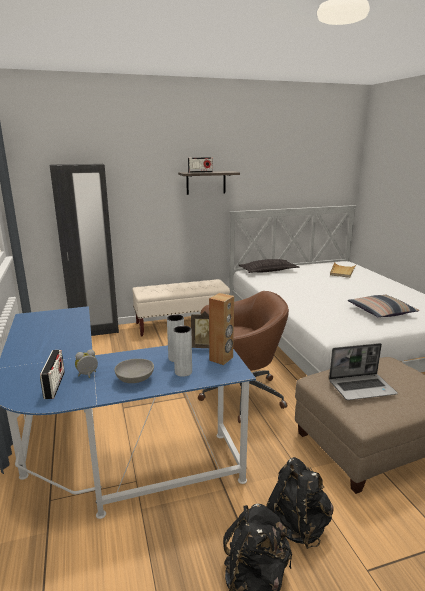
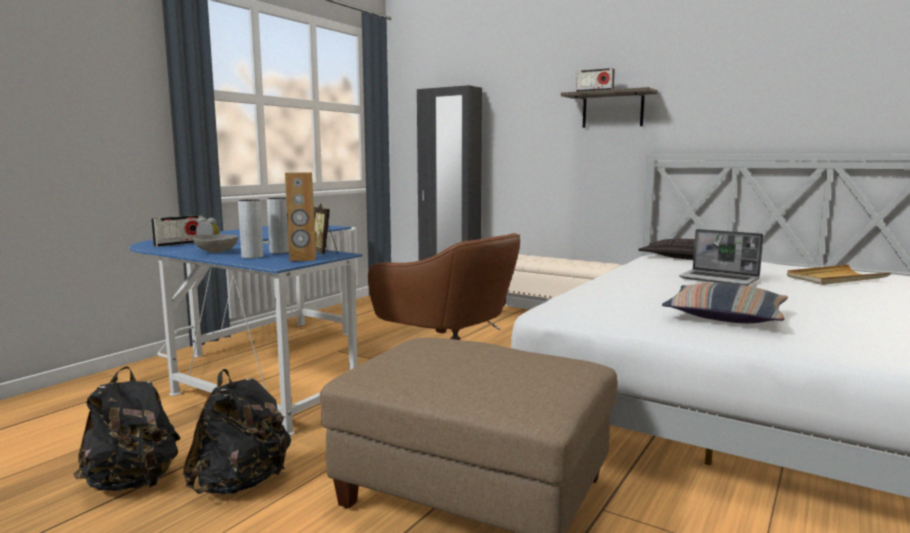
camera: 50 degrees right, 10 degrees down
(362, 387) = (438, 356): laptop -> laptop (720, 279)

